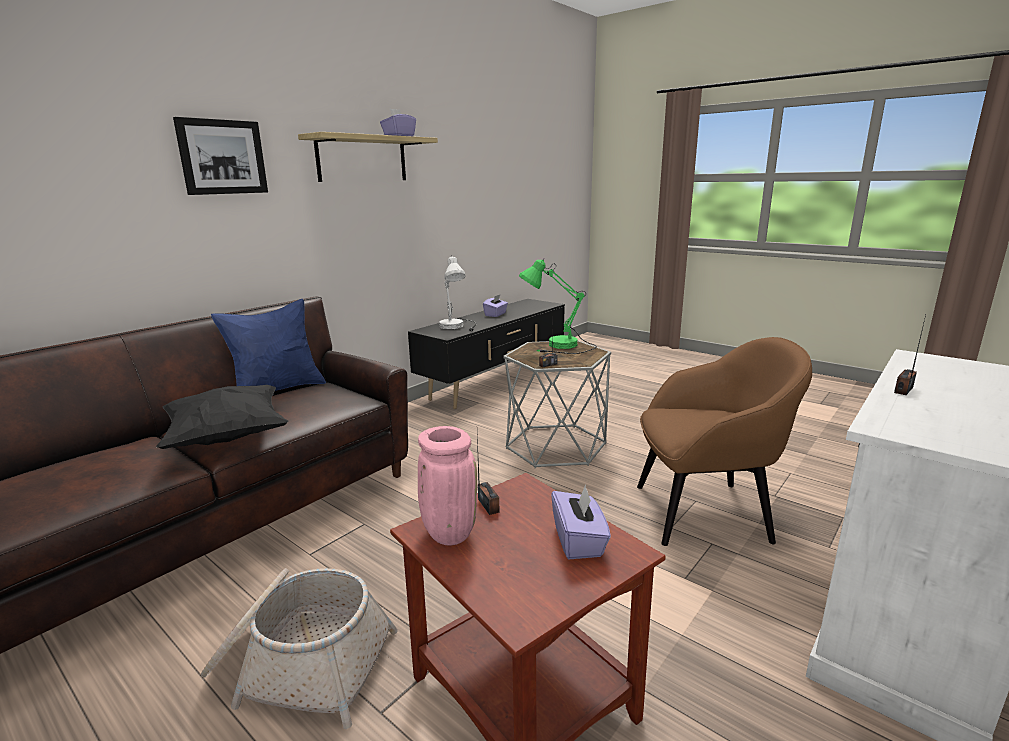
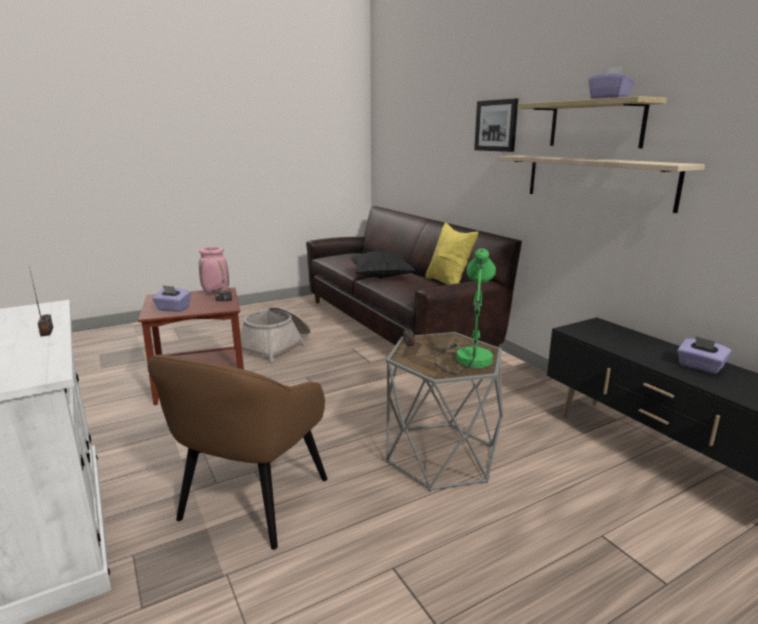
camera: 110 degrees right, 0 degrees up
(278, 390) = (448, 284): blue pillow -> yellow pillow
(375, 212) = (596, 180): none -> beige shelf
(459, 327) = (613, 338): white table lamp -> none

